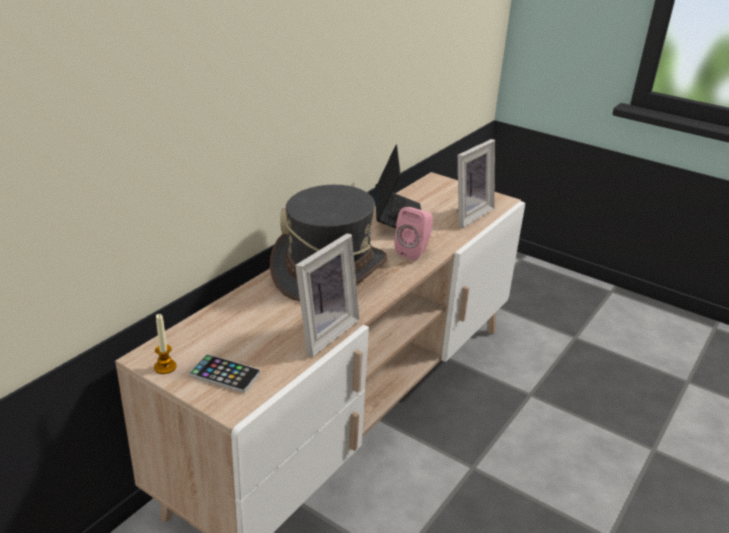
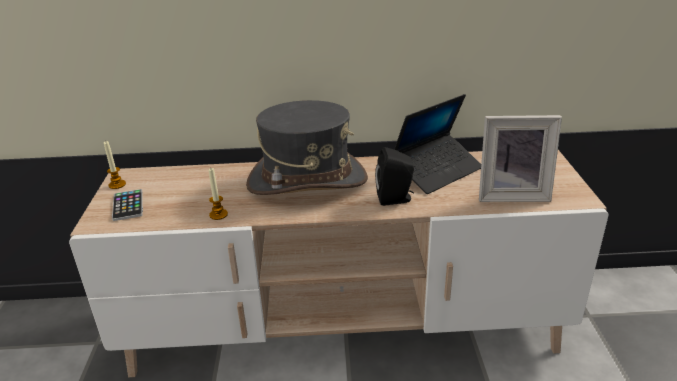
camera: 55 degrees right, 0 degrees up
(322, 332) = (218, 215): picture frame -> candle
(414, 252) = (395, 199): pink speaker -> black speaker

